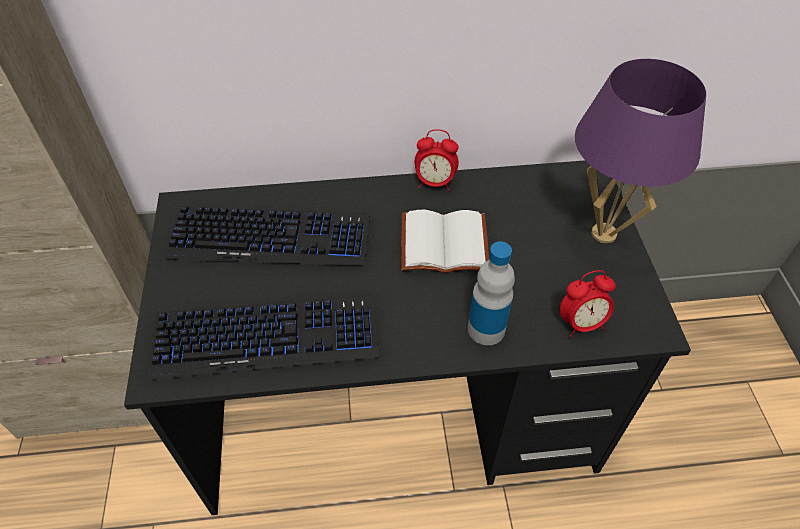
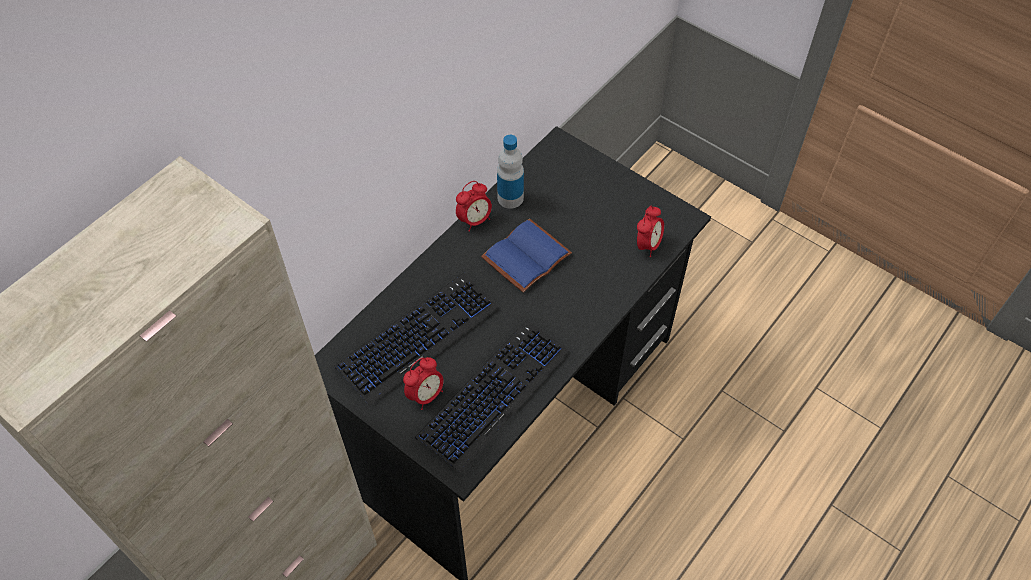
camera: 45 degrees left, 5 degrees up
(215, 288) = (426, 395): none -> alarm clock
(445, 242) = (525, 254): white book -> blue book
(486, 329) = (605, 288): bottle -> bottle (510, 198)
(603, 233) = (605, 180): purple table lamp -> none

